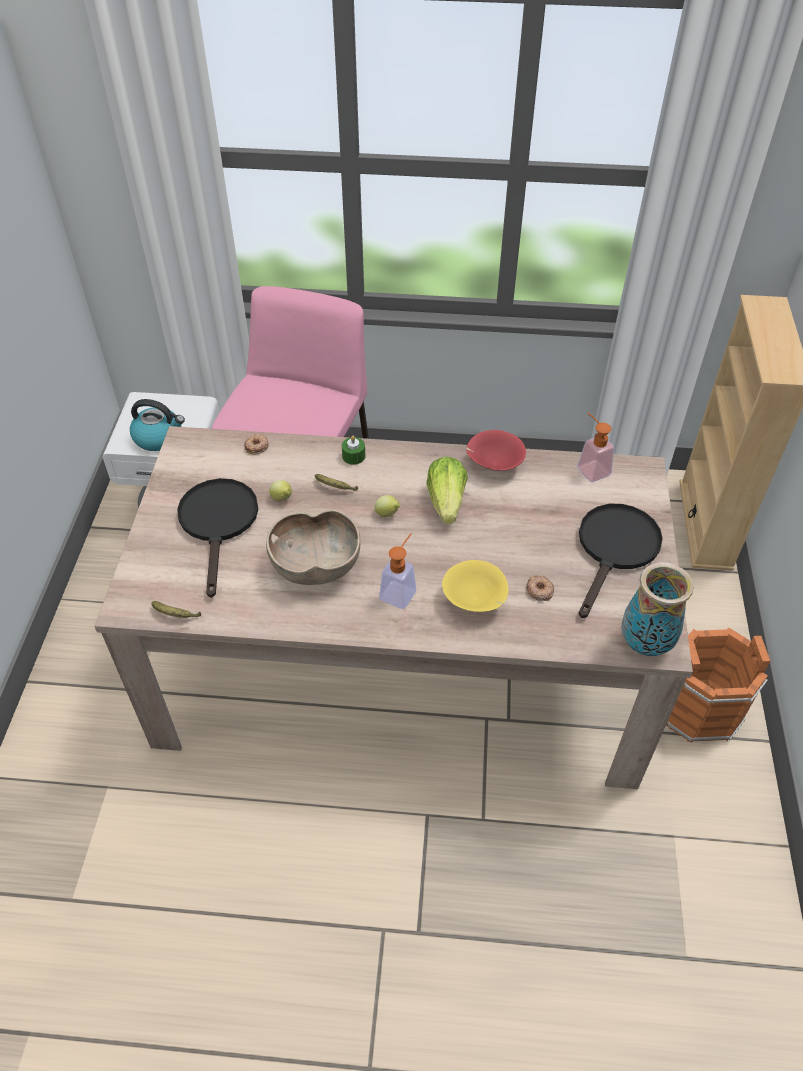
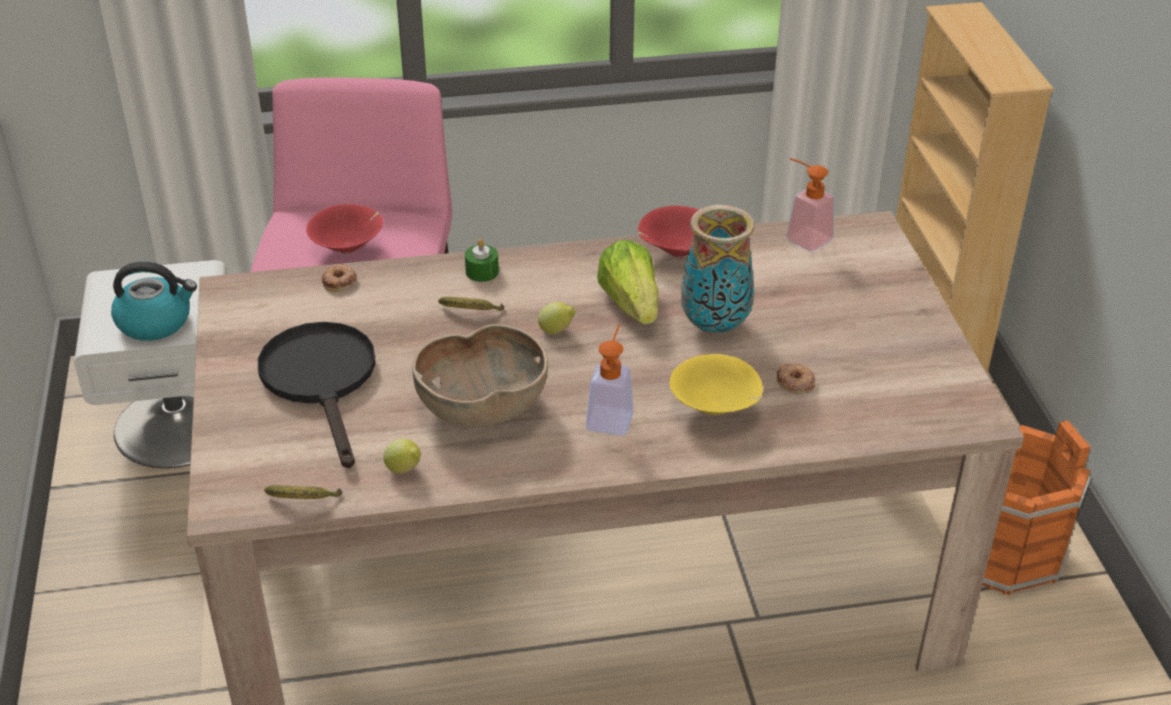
camera: 15 degrees left, 10 degrees down
(282, 414) = (349, 248): none -> red bowl
(282, 499) = (402, 337): lemon -> lemon (405, 470)
(615, 550) = (872, 321): black frying pan -> none
(645, 643) = (953, 416): vase -> vase (715, 325)

